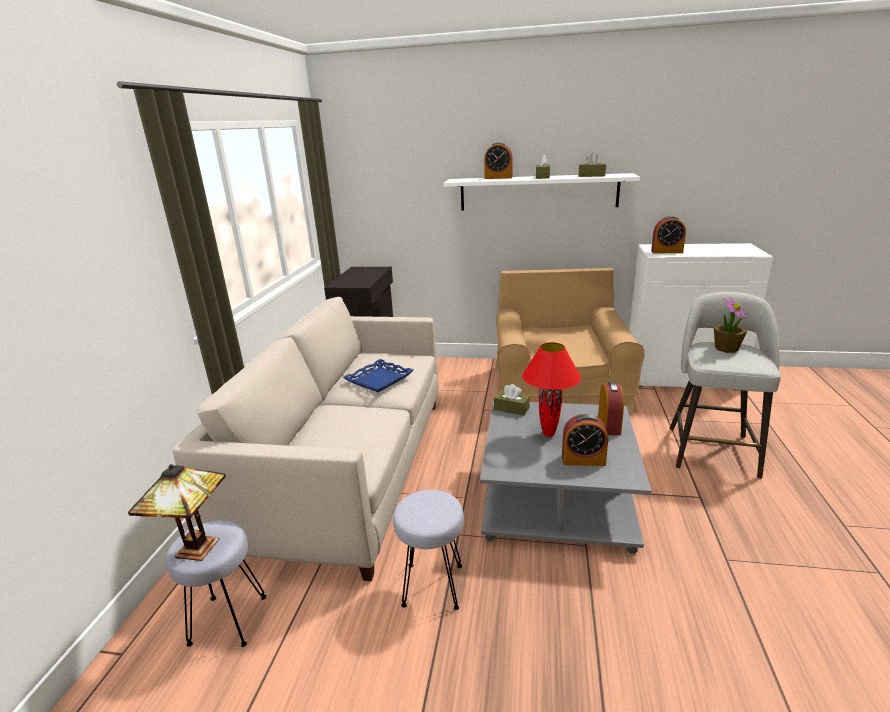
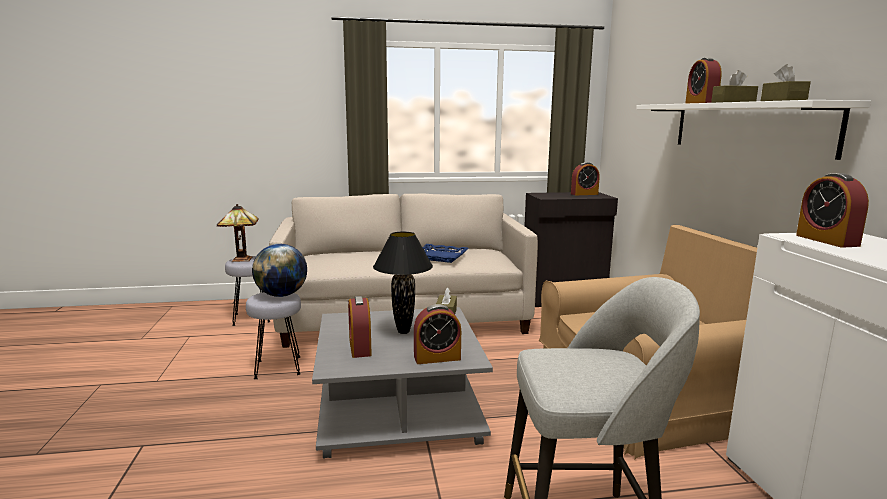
camera: 70 degrees right, 10 degrees down
(360, 271) = (584, 194): none -> alarm clock
(425, 501) = (282, 295): none -> globe
(549, 434) = (403, 332): red table lamp -> black table lamp
(726, 348) = (610, 365): potted plant -> none

